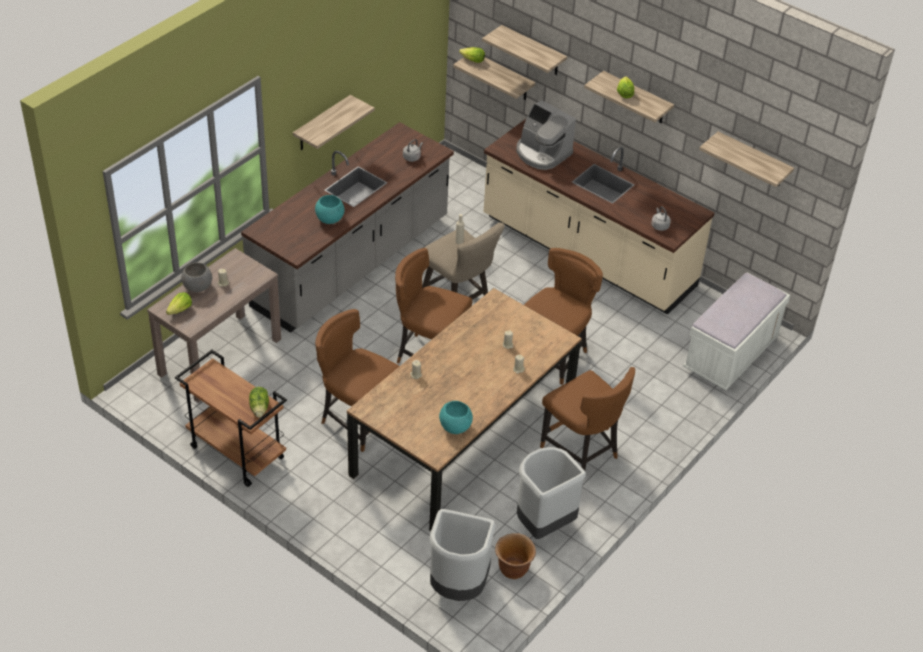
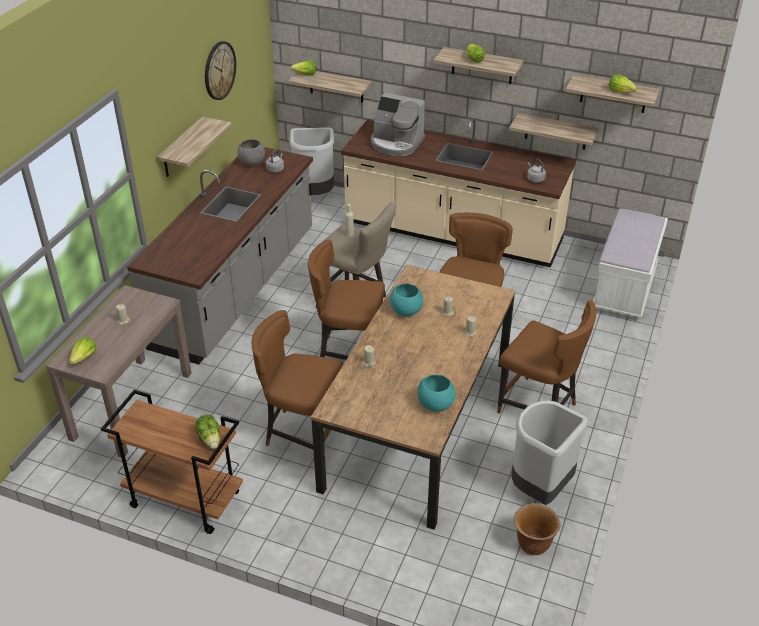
camera: 15 degrees left, 5 degrees down
(198, 287) = (96, 331): grey bowl -> grey bowl (252, 163)
(329, 219) = (216, 236): turquoise bowl -> turquoise bowl (405, 311)
(377, 51) = (219, 70): none -> wall clock
(458, 587) = (485, 581): grey trash can -> grey trash can (314, 194)
(533, 51) = (366, 49): shelf -> shelf (556, 131)
(752, 163) = (621, 91): none -> lettuce

